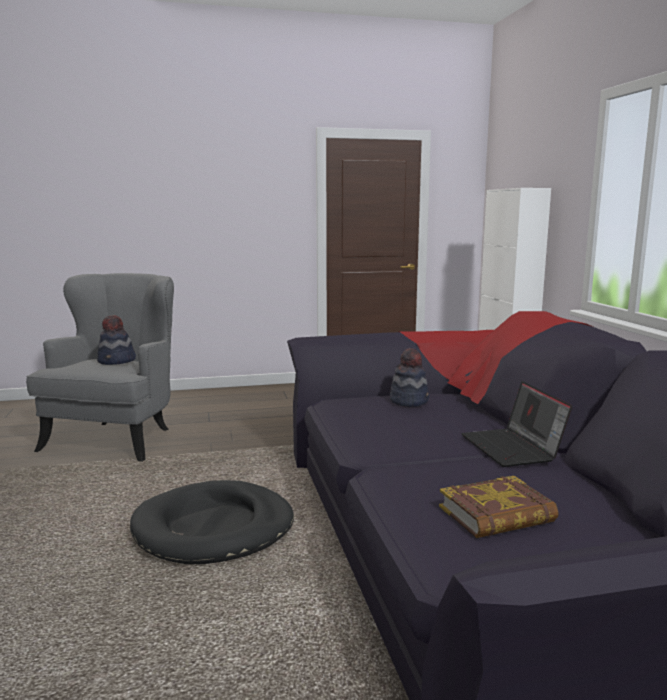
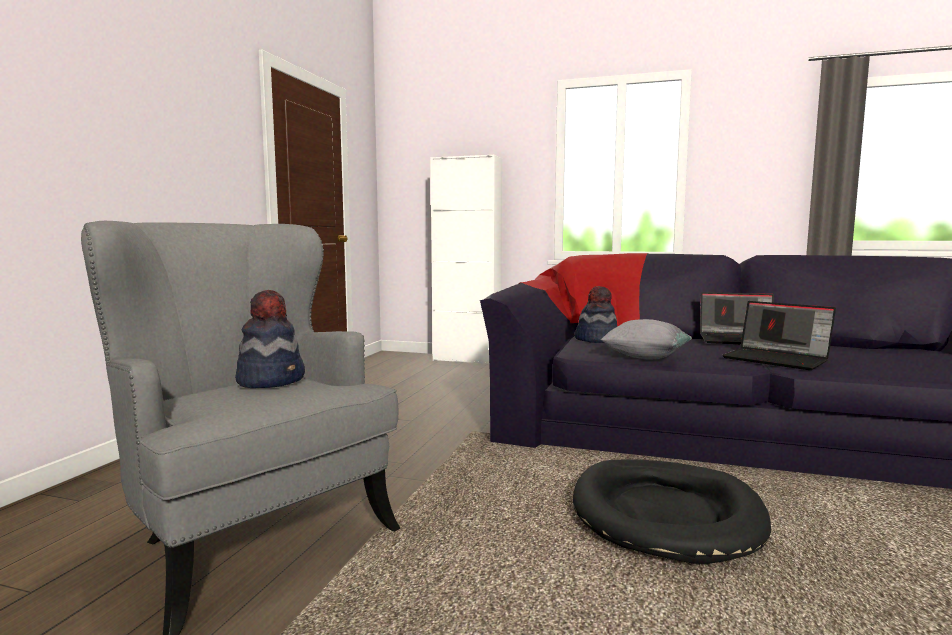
camera: 60 degrees left, 5 degrees down
(354, 423) = (645, 357): none -> grey pillow
(414, 467) = (777, 359): none -> laptop
(497, 515) = (873, 360): book -> none

